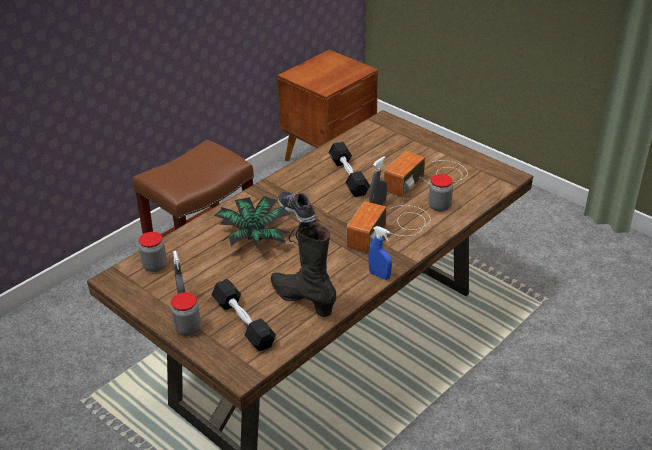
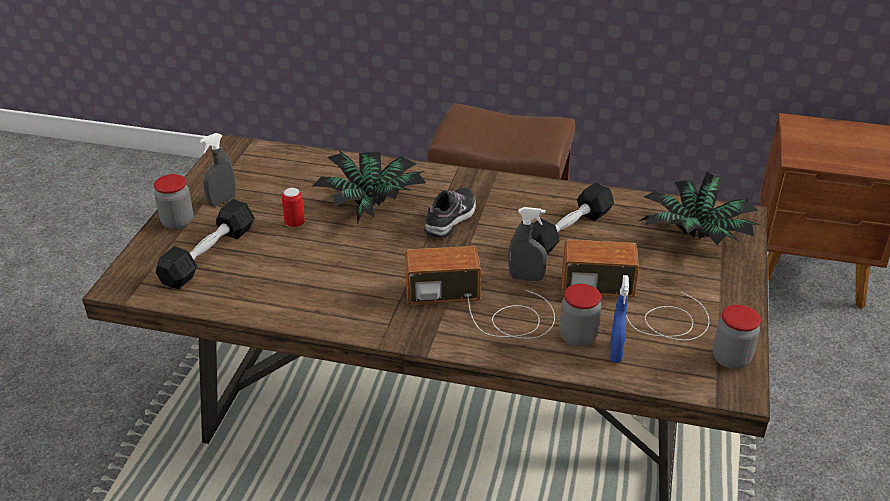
camera: 60 degrees right, 0 degrees up
(155, 266) = (270, 162): jar -> jar (731, 359)
(242, 275) = (294, 223): none -> can
(303, 300) = (278, 284): black boot -> none
(379, 275) = (371, 331): blue spray bottle -> blue spray bottle (615, 352)
(389, 140) = (696, 237): none -> potted plant

